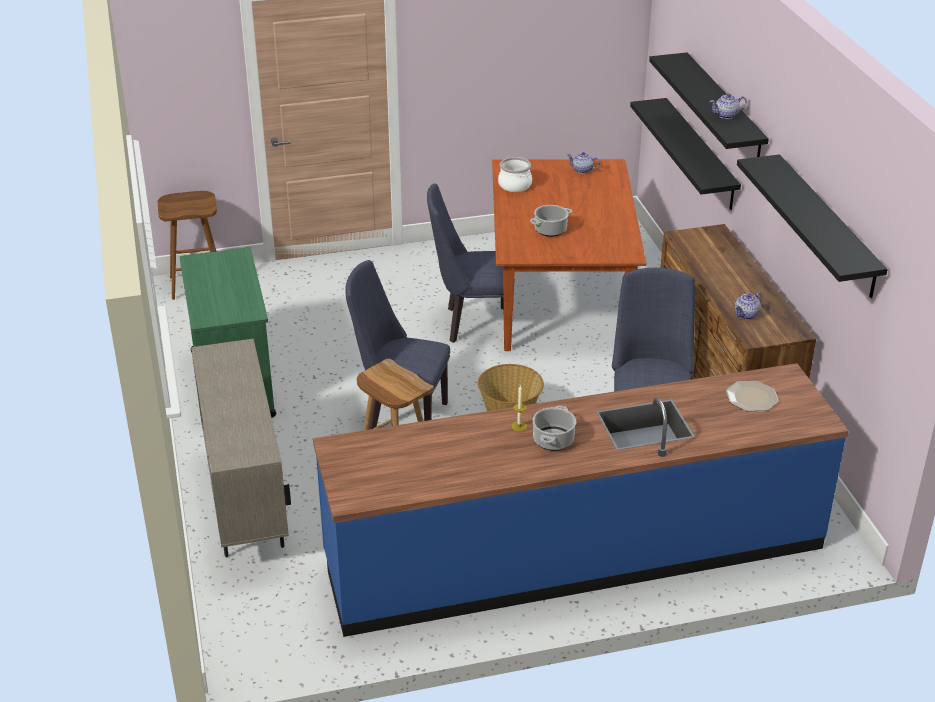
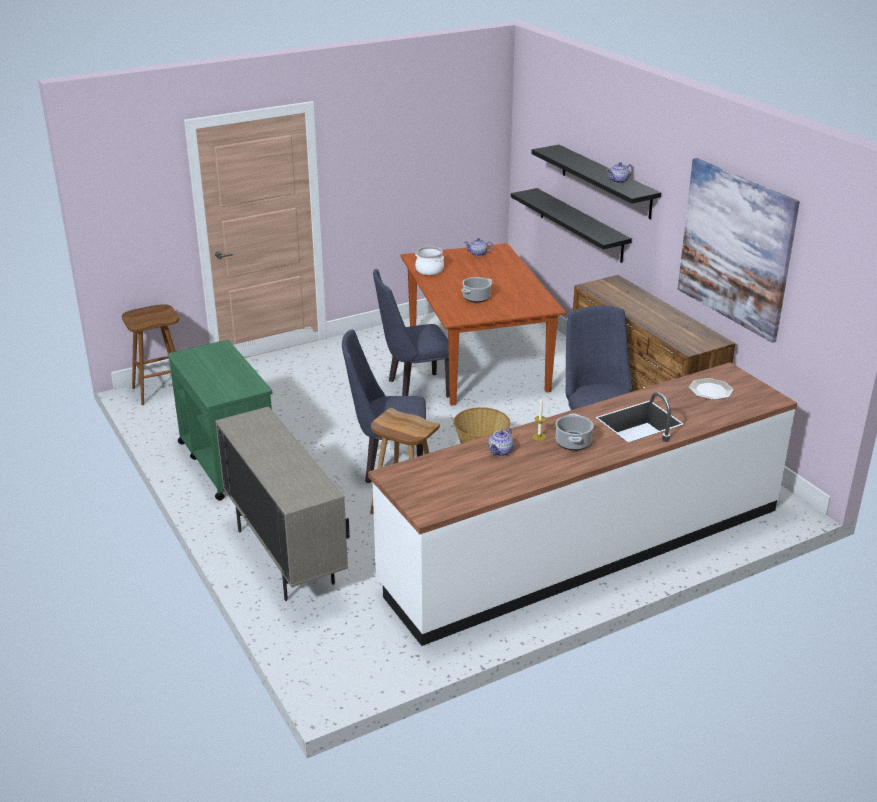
camera: 15 degrees left, 5 degrees down
(574, 553) = (584, 546): blue counter -> white counter
(747, 315) = (673, 333): teapot -> teapot (501, 451)
(827, 226) = (736, 248): black shelf -> picture

